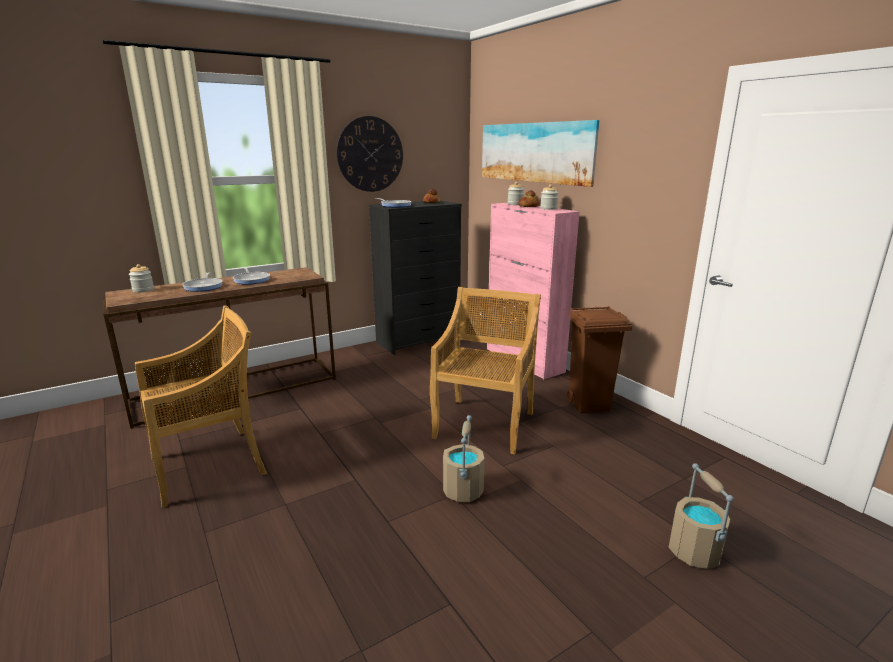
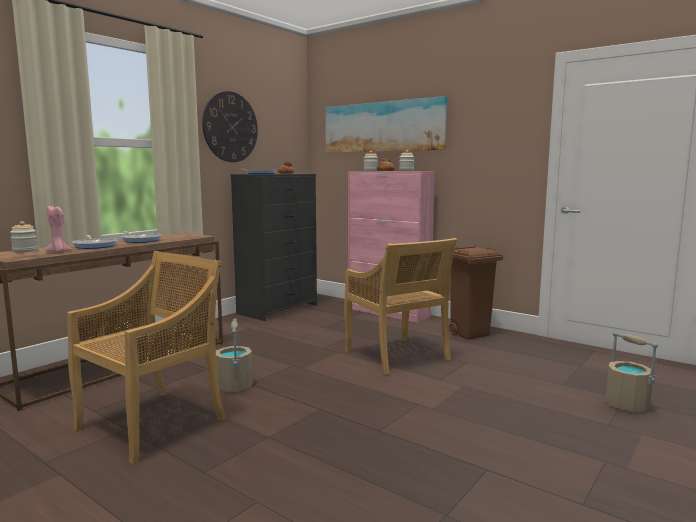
camera: 20 degrees left, 10 degrees down
(163, 294) = (58, 252): none -> pink candle
(463, 490) = (424, 400): beige bucket -> beige bucket (234, 386)
(484, 424) = (397, 356): beige chair -> beige chair turned 150 degrees clockwise

